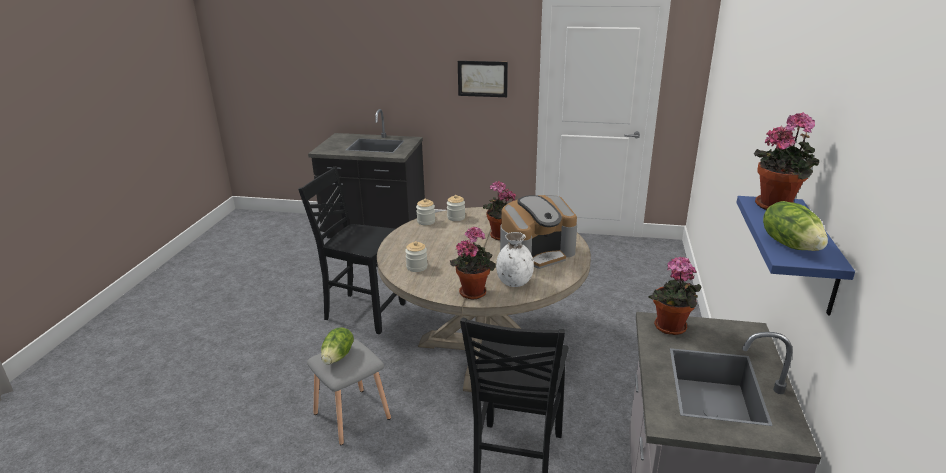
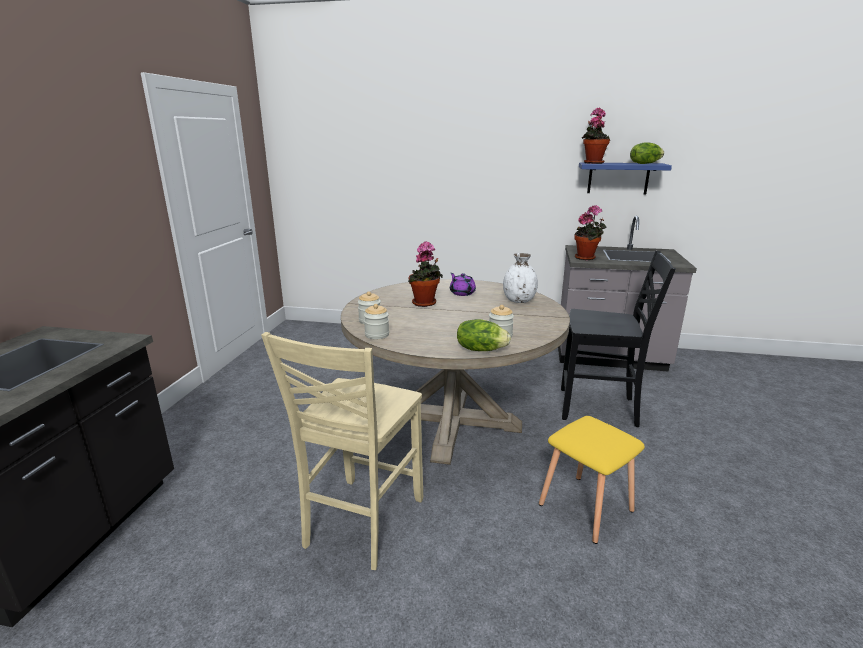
camera: 90 degrees left, 5 degrees down
(338, 356) = (597, 438): lettuce -> lettuce (481, 349)
(353, 416) = (586, 506): grey stool -> yellow stool
(363, 312) = (361, 523): black chair -> beige chair
(473, 291) = (541, 313): potted plant -> none
(482, 78) = (104, 198): picture -> none
(536, 253) = (462, 293): coffee machine -> purple teapot

